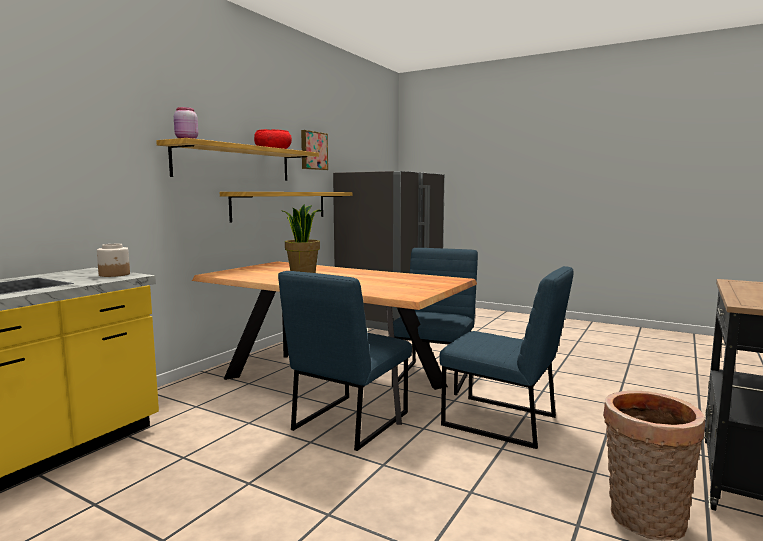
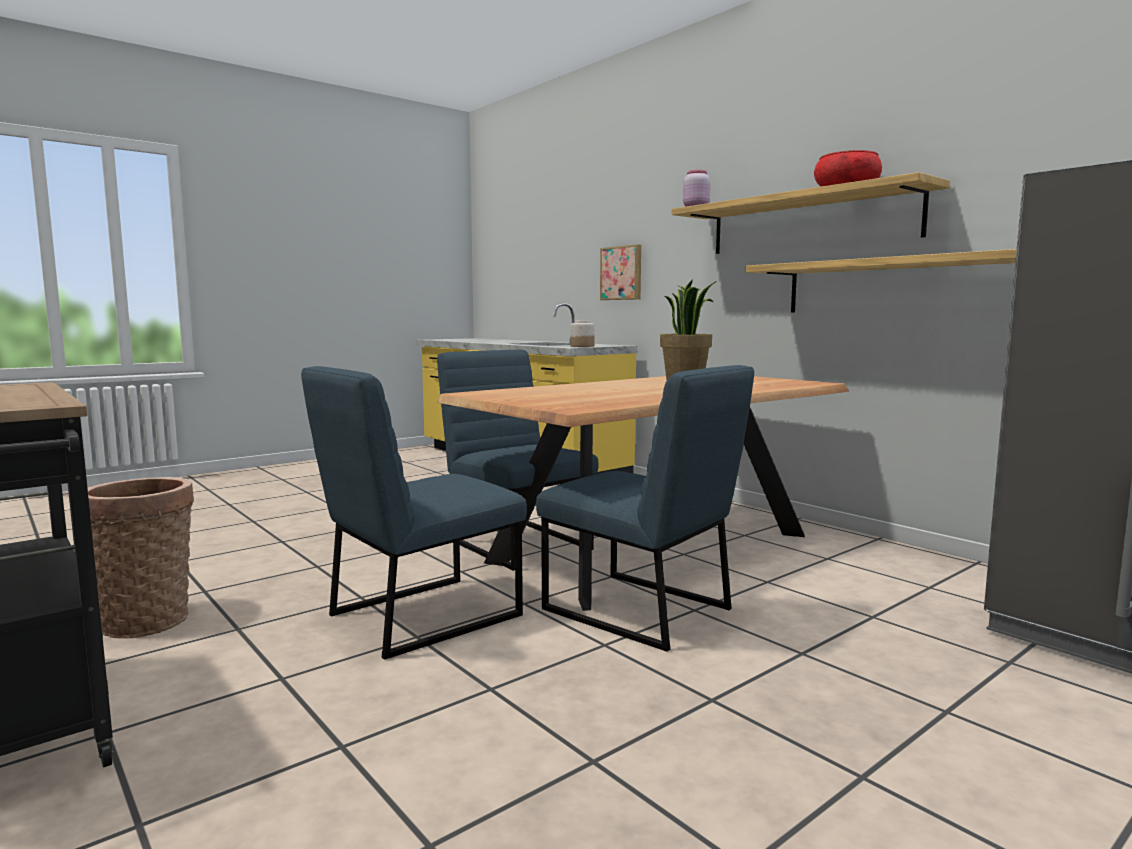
camera: 110 degrees right, 0 degrees up
(313, 150) = (1028, 157): picture -> picture (622, 273)

